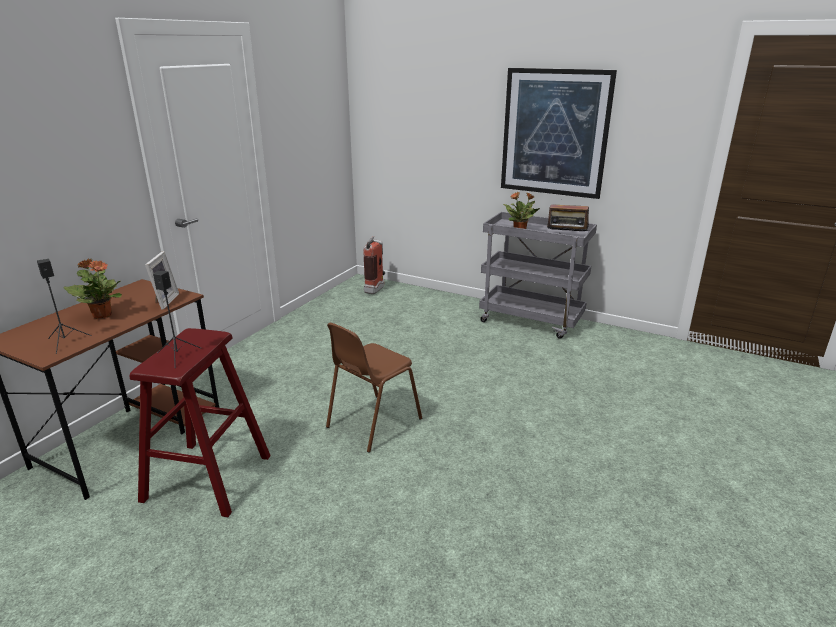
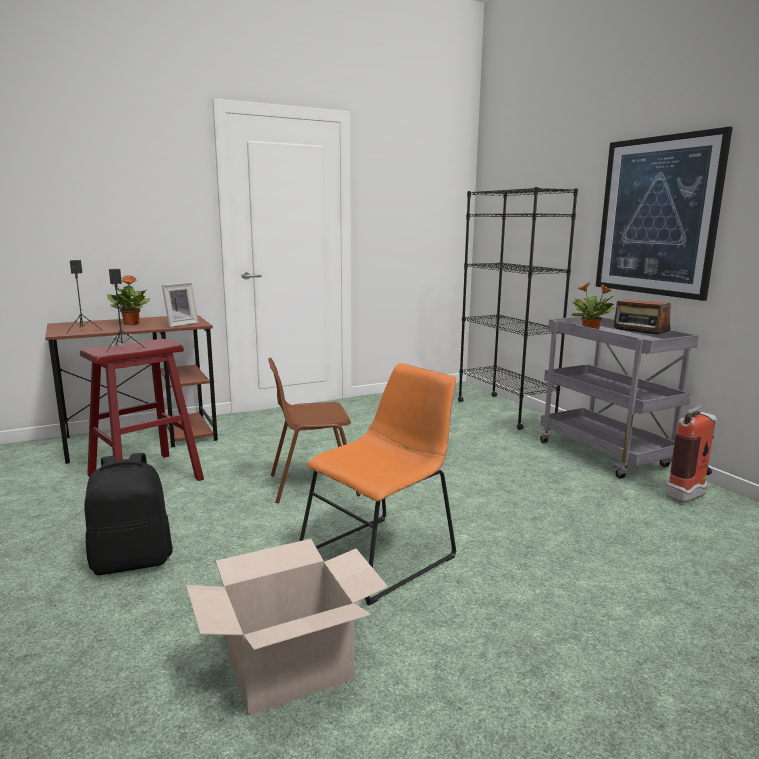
camera: 35 degrees right, 10 degrees down
(329, 562) = (132, 561): none -> black backpack
(376, 288) = (467, 395): fire extinguisher -> fire extinguisher (690, 494)
(424, 298) = (505, 411): none -> black bookcase
(501, 462) = (382, 554): none -> orange chair
(559, 577) = (290, 669): none -> cardboard box

